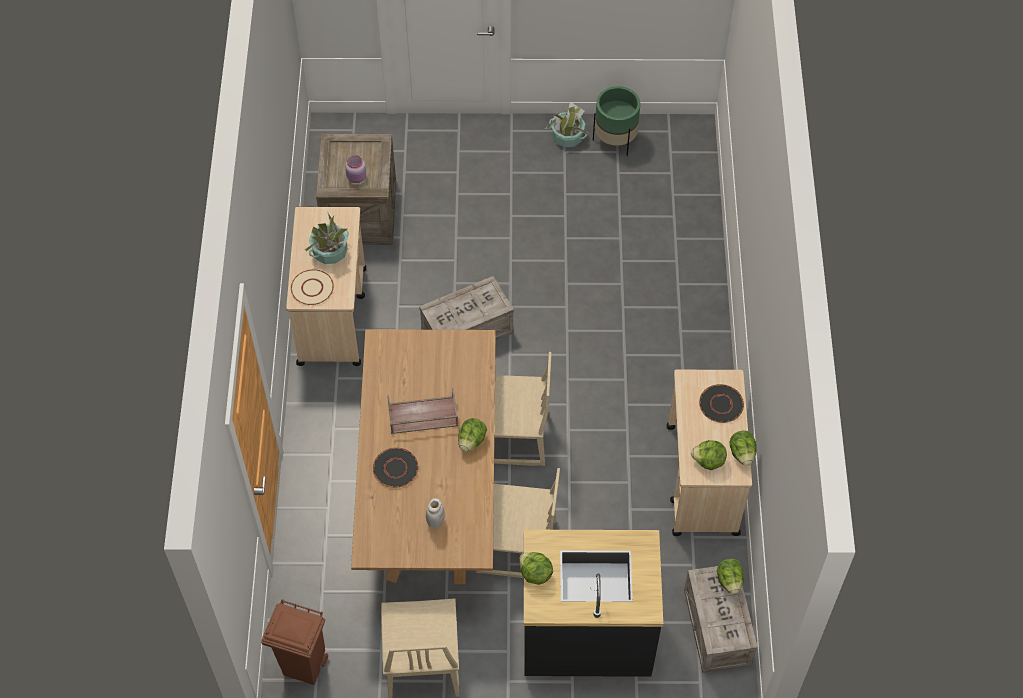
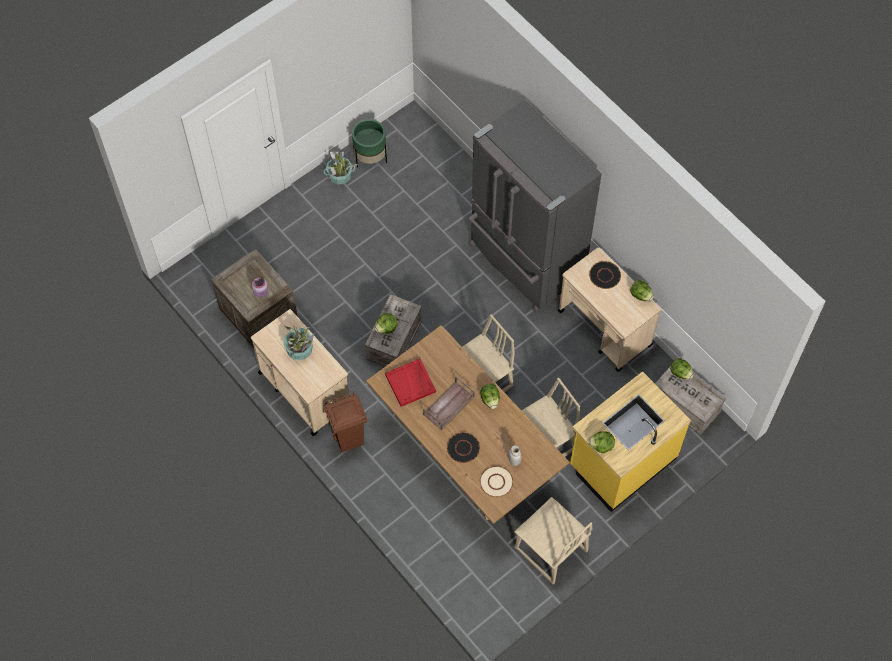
camera: 40 degrees left, 5 degrees up
(305, 666) = (489, 604): brown trash can -> brown trash can (349, 439)
(312, 288) = (311, 379): beige plate -> beige plate (496, 482)
(406, 365) = (411, 383): none -> red tray
(586, 632) = (621, 461): black counter -> yellow counter
(678, 351) = (524, 262): none -> grey fridge
(708, 461) = (627, 313): lettuce -> lettuce (386, 328)

